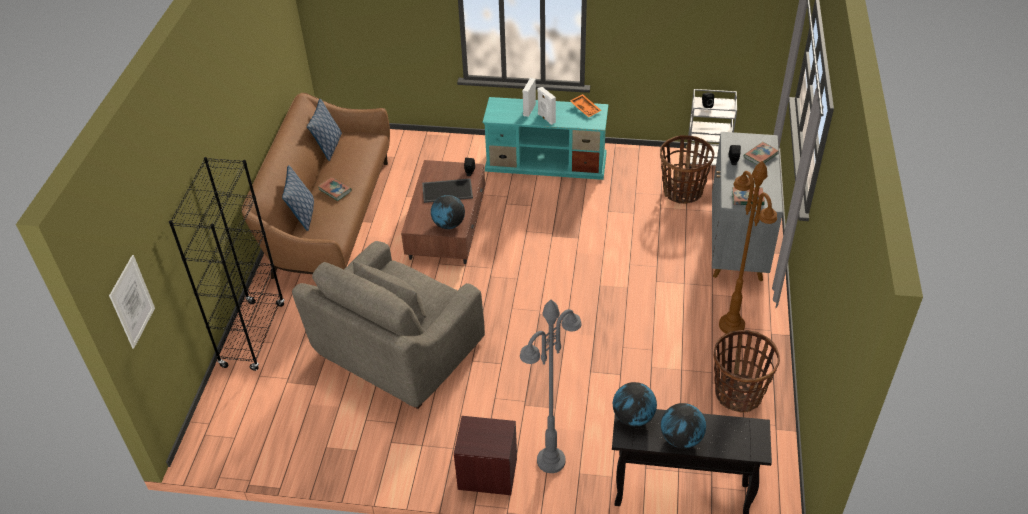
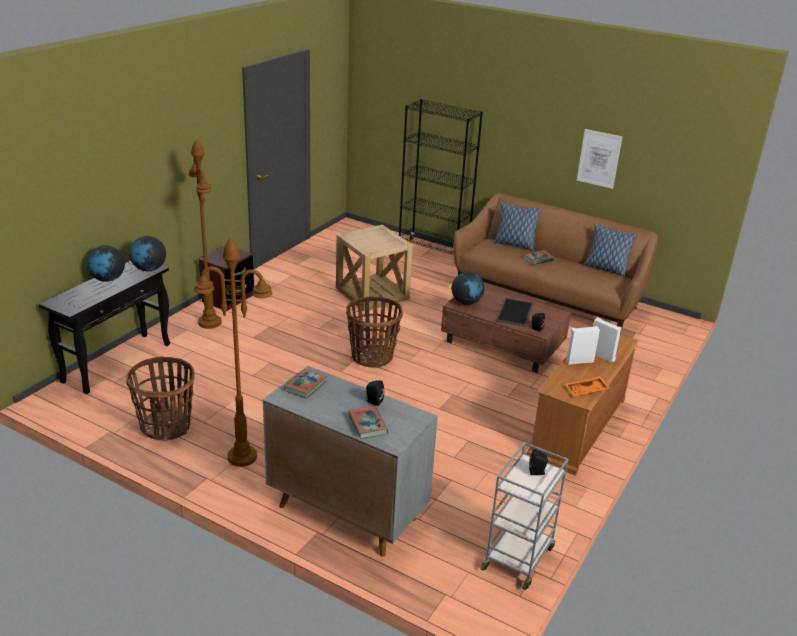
camera: 110 degrees right, 15 degrees down
(132, 302) = (372, 101): picture -> picture (599, 158)
(397, 350) = (372, 293): grey armchair -> beige side table
(547, 162) = (578, 428): turquoise tv stand -> brown tv stand
(551, 461) = (209, 322): grey floor lamp -> brown floor lamp
(682, 192) = (469, 509): basket -> basket (372, 357)

